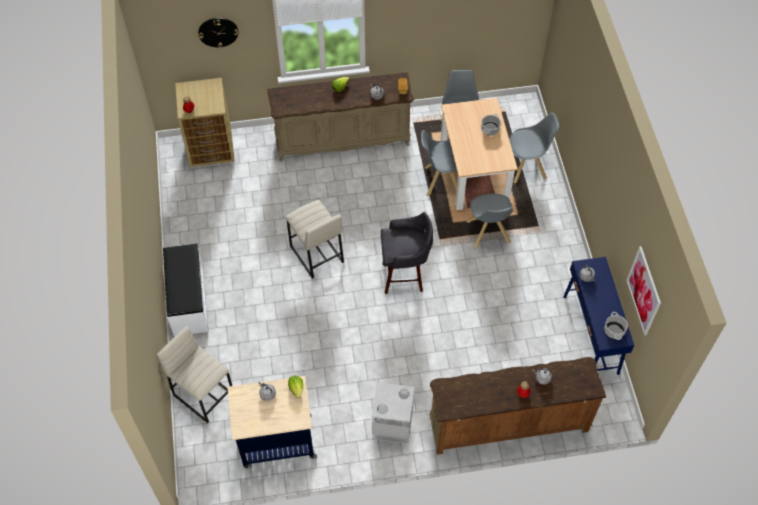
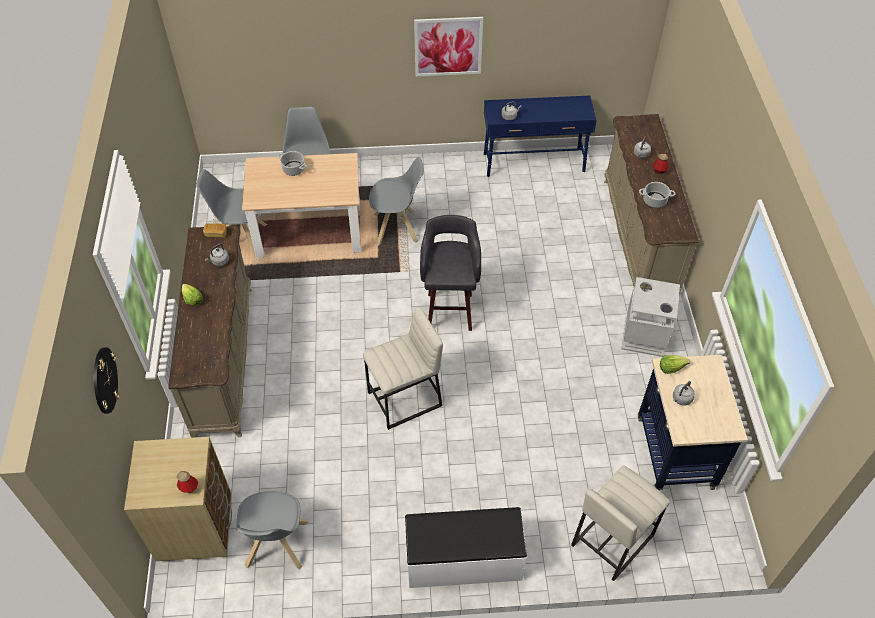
camera: 85 degrees left, 5 degrees down
(440, 180) = (313, 263): grey chair -> grey chair (276, 545)
(614, 330) = (574, 106): cooking pot -> cooking pot (655, 200)
(643, 291) = (570, 42): picture -> picture (448, 46)

